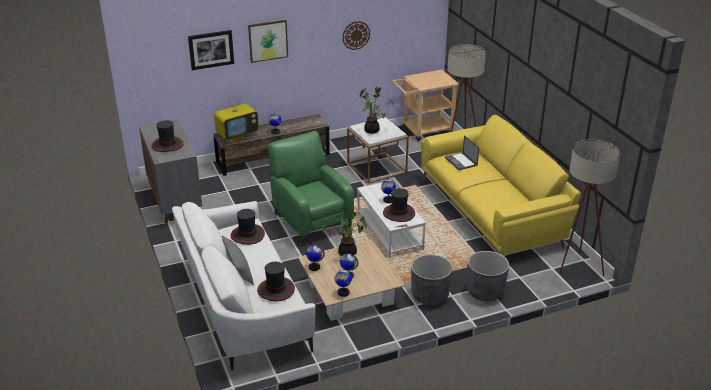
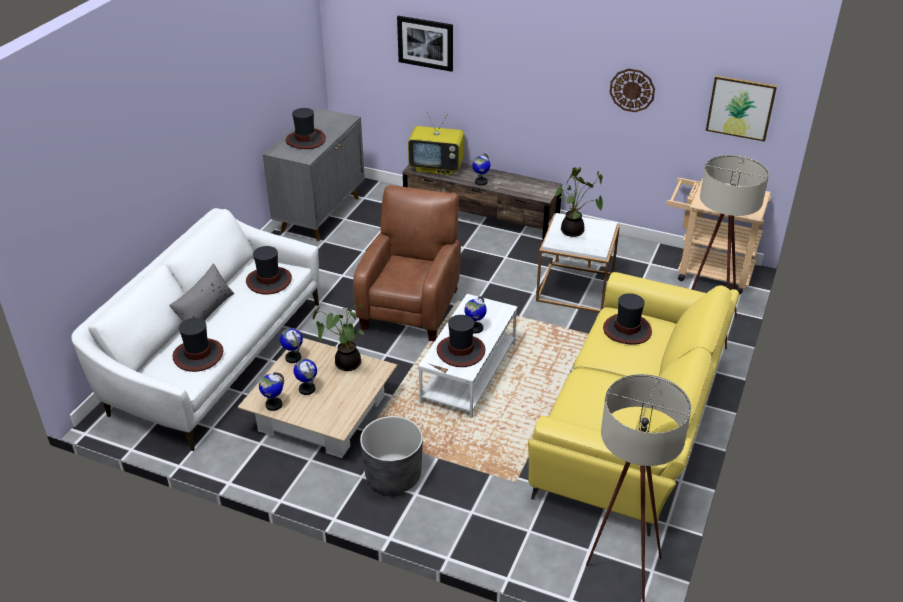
camera: 45 degrees right, 5 degrees up
(268, 40) = (501, 55): picture -> picture (740, 107)
(310, 219) = (412, 306): green armchair -> brown armchair
(461, 161) = (627, 330): laptop -> hat
(485, 291) = (459, 518): grey planter -> none

